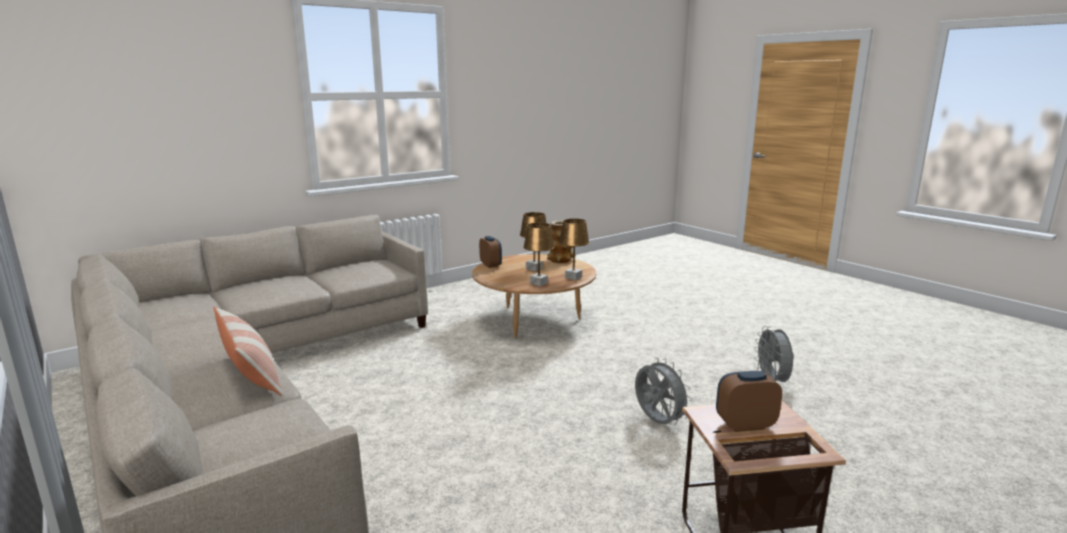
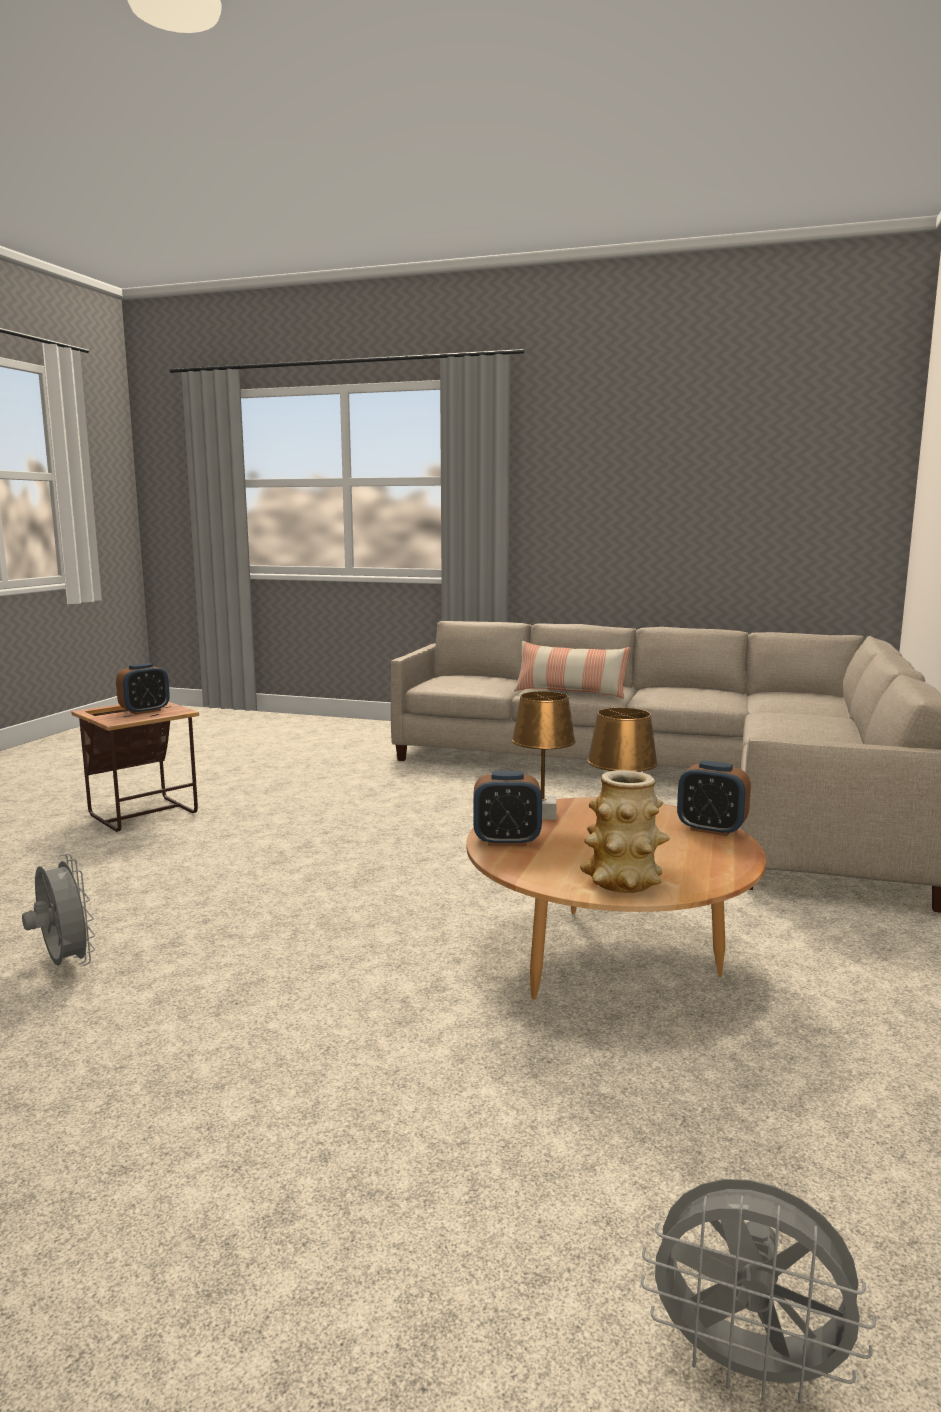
camera: 145 degrees right, 5 degrees down
(573, 277) = (507, 841): brown table lamp -> alarm clock
(657, 422) = (247, 865): grey fan -> grey fan (748, 1367)

